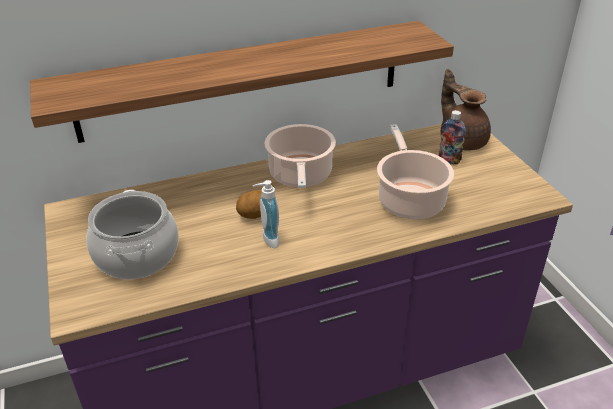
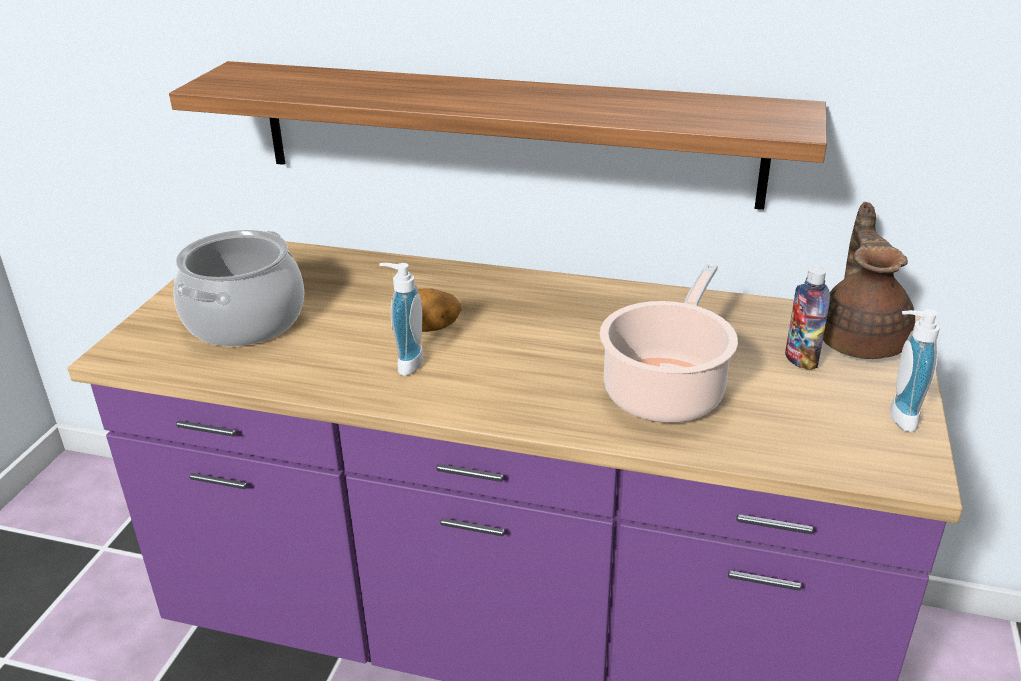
camera: 35 degrees right, 5 degrees down
(300, 176) = (544, 304): cooking pot -> none
(512, 173) = (897, 417): none -> soap dispenser

